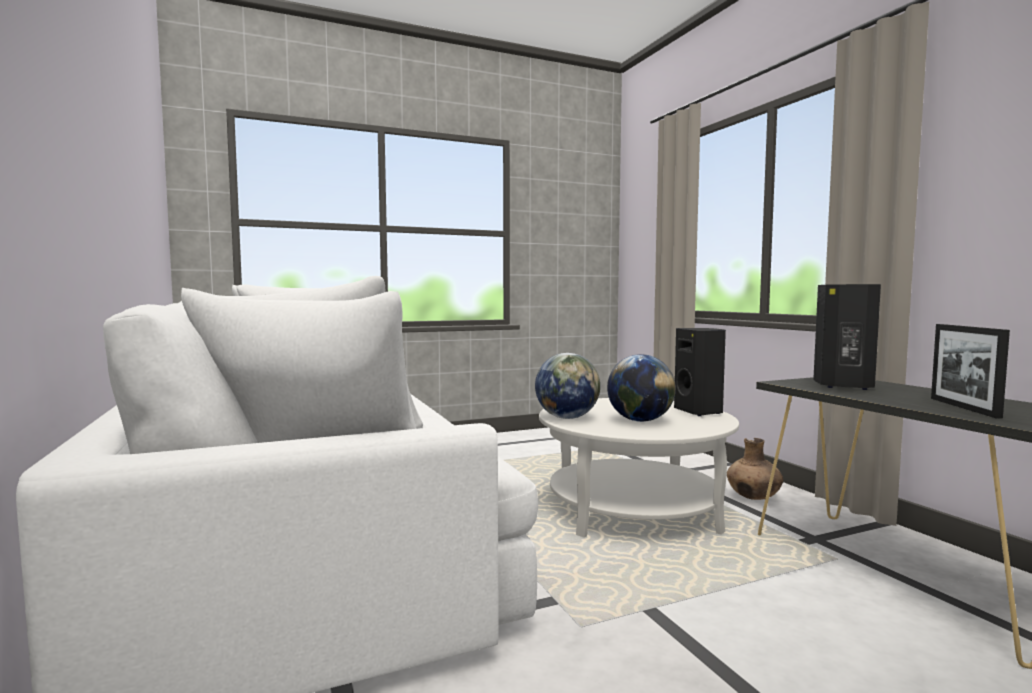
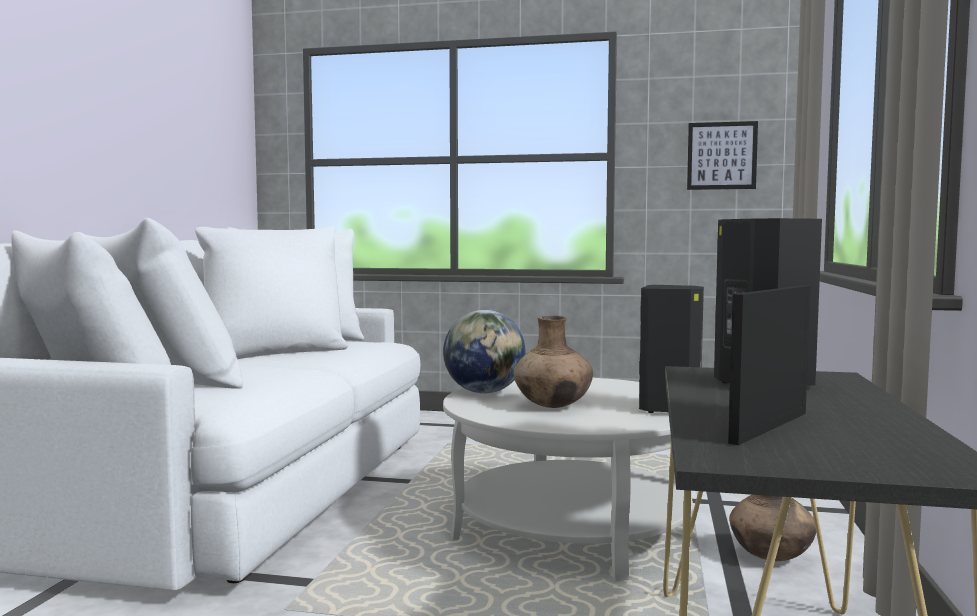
camera: 35 degrees right, 0 degrees up
(577, 238) = (721, 156): none -> picture
(640, 420) = (553, 406): globe -> brown vase

